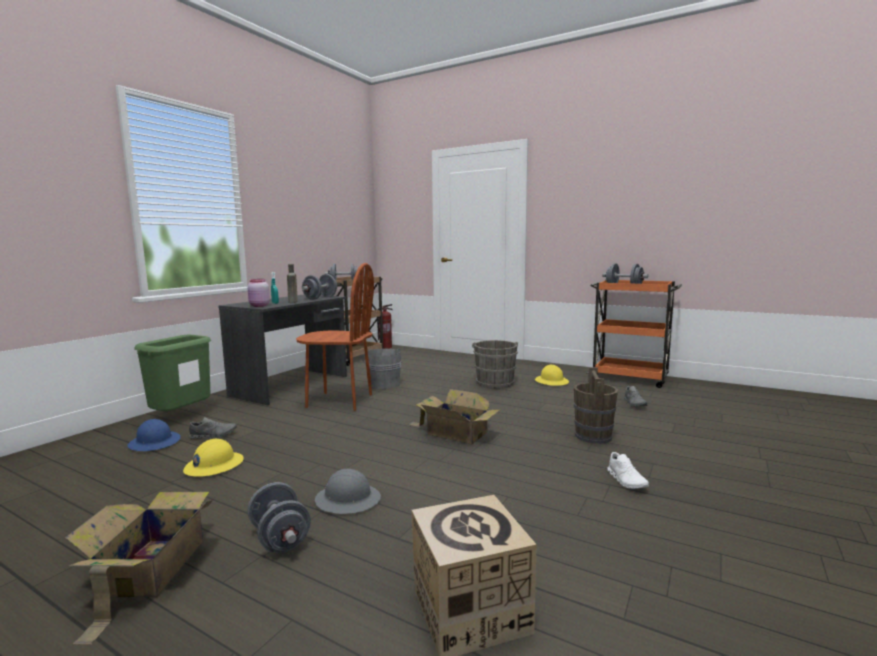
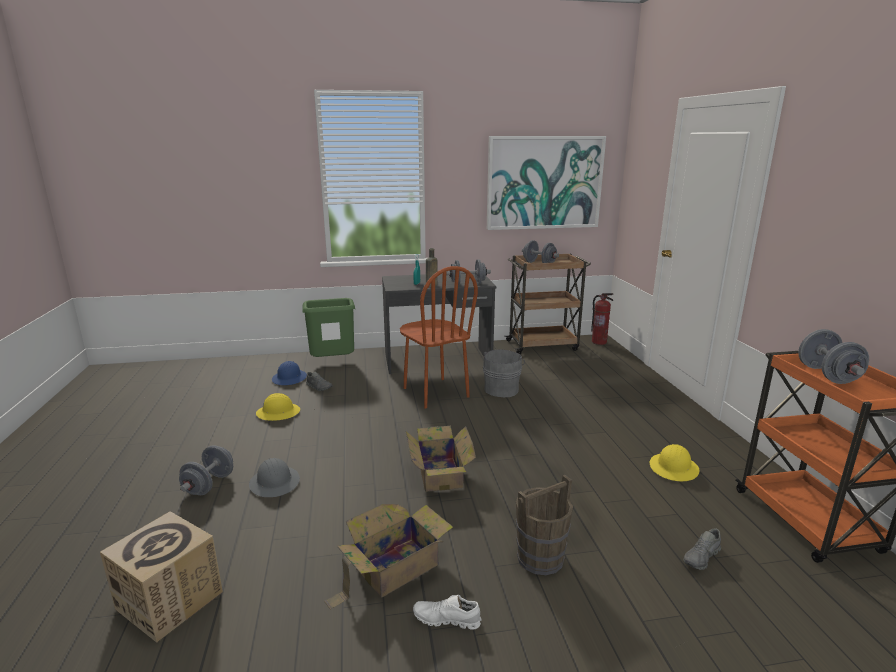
camera: 50 degrees right, 10 degrees up
(149, 570) = (155, 464): cardboard box -> cardboard box (393, 568)
(259, 306) = (396, 285): pink jar -> none
(330, 214) = (544, 183): none -> picture
(495, 382) = (604, 436): grey bucket -> none
(626, 481) = (446, 619): white shoe -> white shoe turned 60 degrees clockwise

